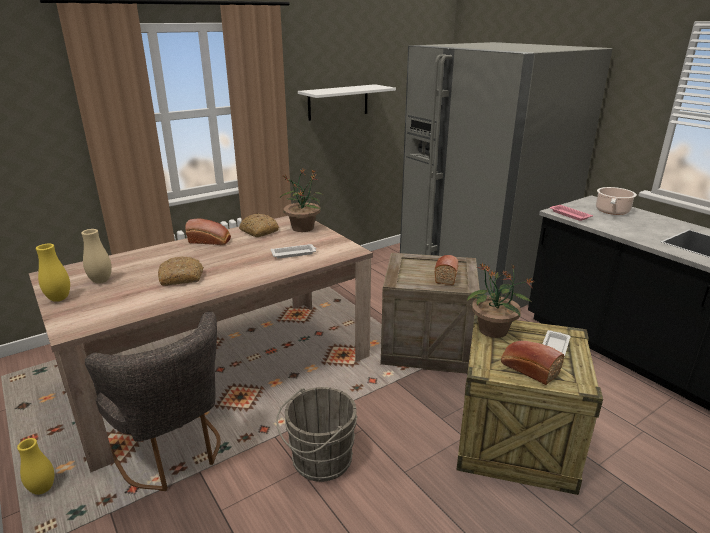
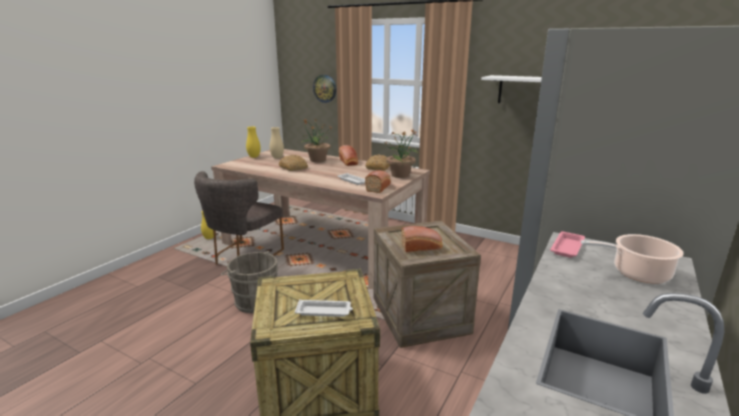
camera: 65 degrees right, 5 degrees down
(43, 146) = (325, 88): none -> wall clock
(493, 330) = (337, 279): potted plant -> potted plant (317, 160)
(527, 369) = (282, 301): bread -> bread (379, 187)

